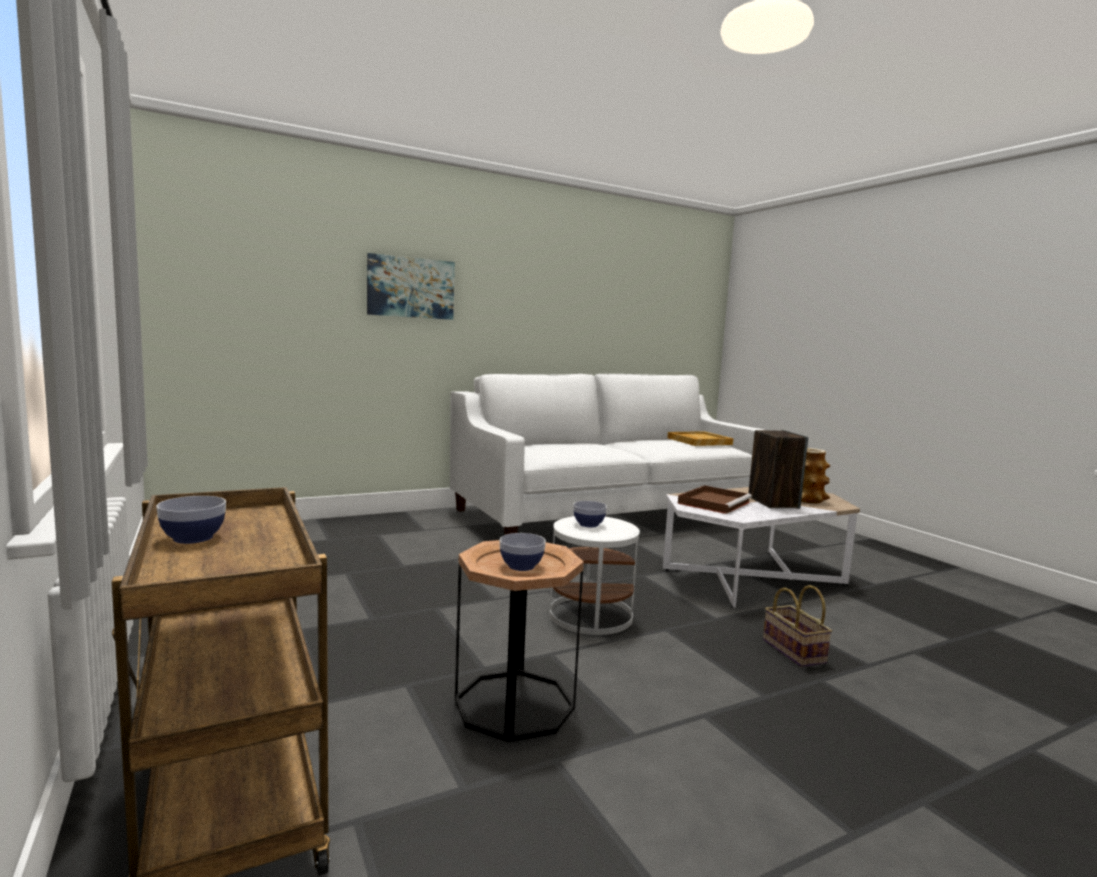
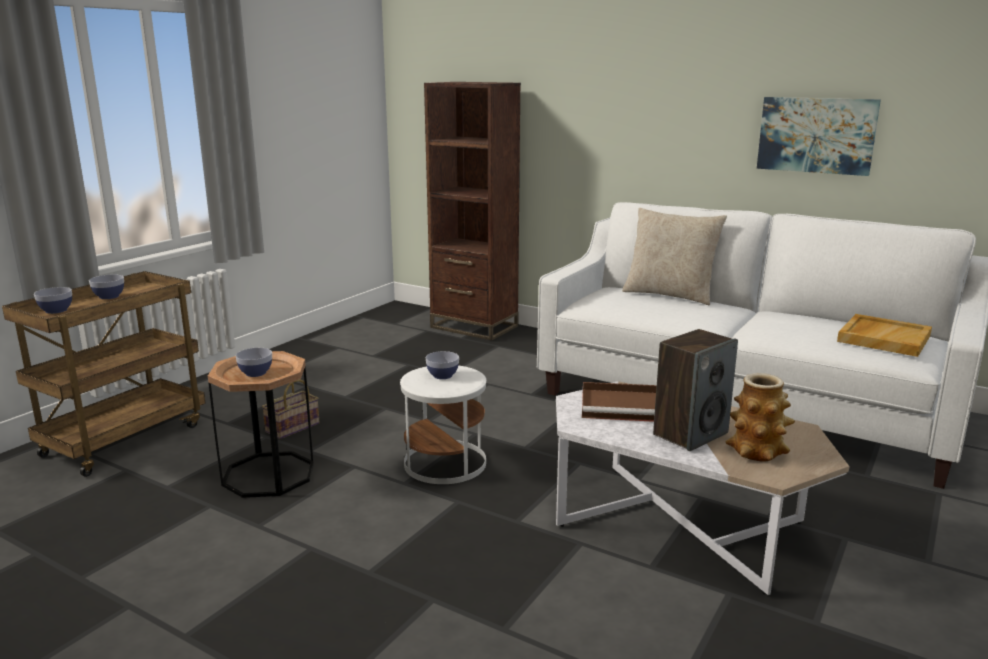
camera: 60 degrees right, 10 degrees up
(191, 574) = (56, 310): none -> bowl
(313, 529) = (474, 327): none -> brown bookcase
(411, 287) = (579, 101): picture -> picture (816, 135)
(554, 443) = (670, 295): none -> beige pillow
(791, 650) = (486, 575): basket -> basket (293, 427)

